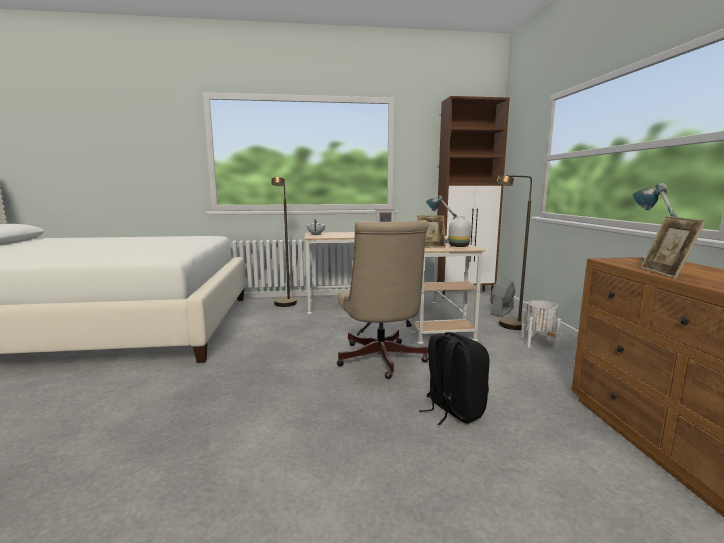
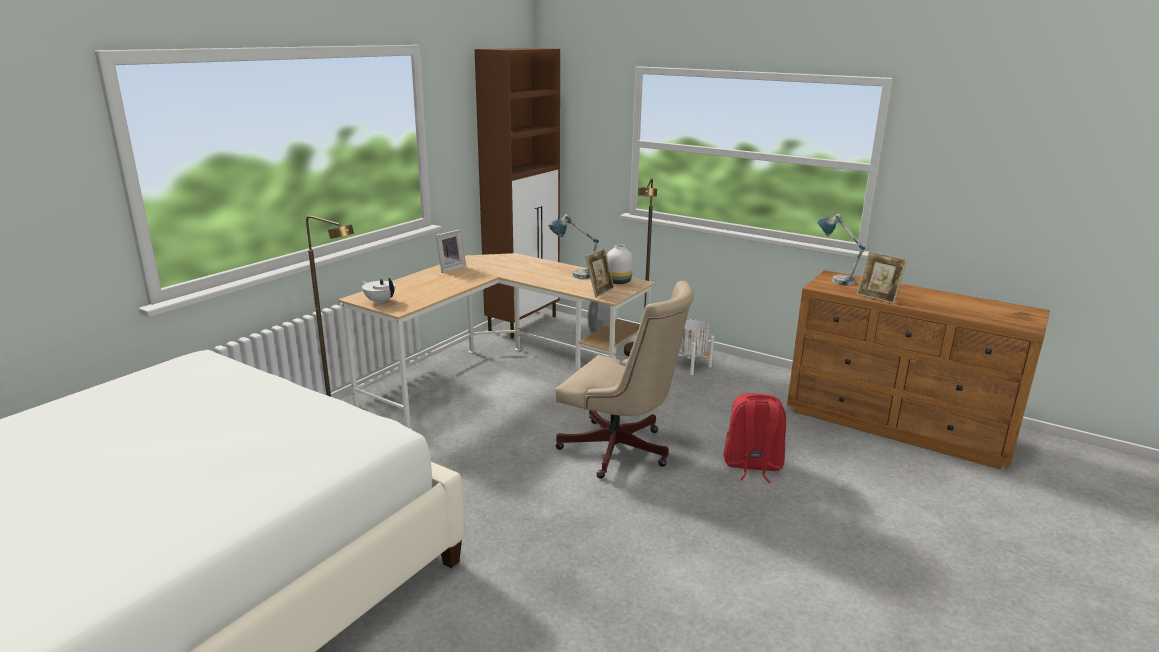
camera: 50 degrees left, 10 degrees up
(453, 410) = (752, 466): black backpack -> red backpack

